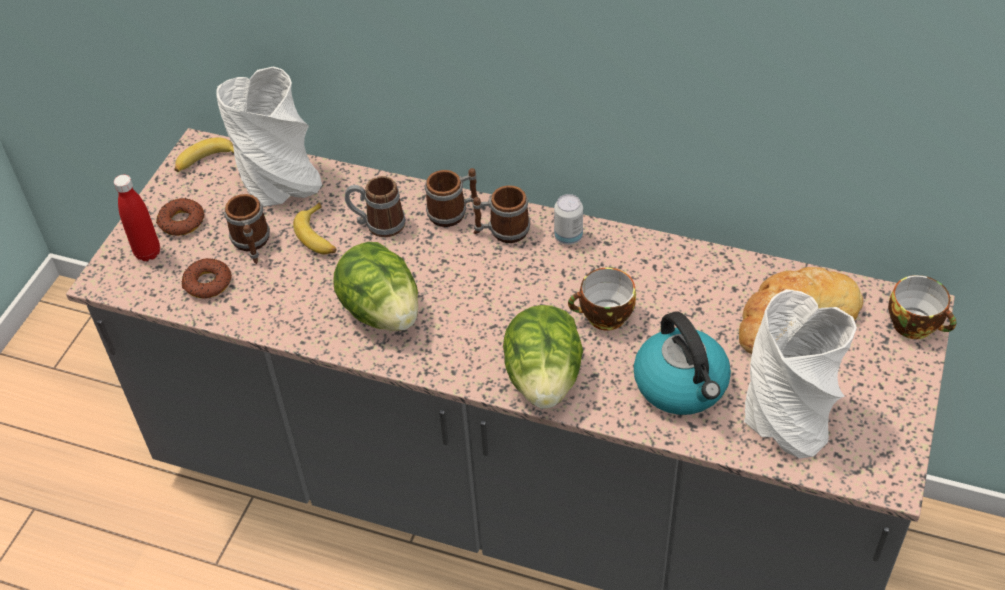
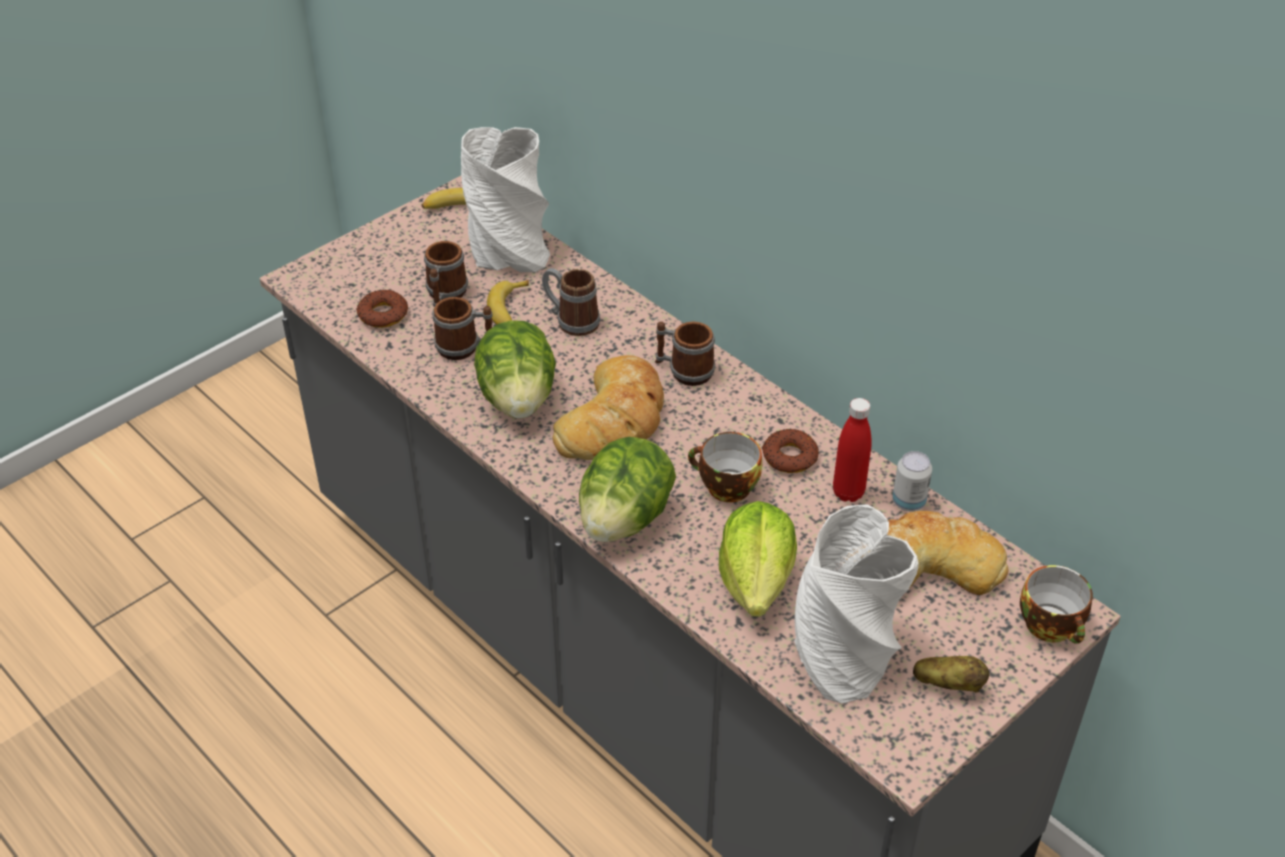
camera: 25 degrees right, 5 degrees down
(148, 253) = (350, 269): red bottle -> red bottle (848, 492)
(181, 222) = (398, 253): donut -> donut (789, 457)
(454, 212) = (650, 336): mug -> mug (465, 348)
(475, 296) = (615, 419): none -> bread
(568, 237) = (745, 400): can -> can (908, 502)
(682, 385) = (756, 581): kettle -> lettuce
(877, 404) = (948, 684): none -> potato

